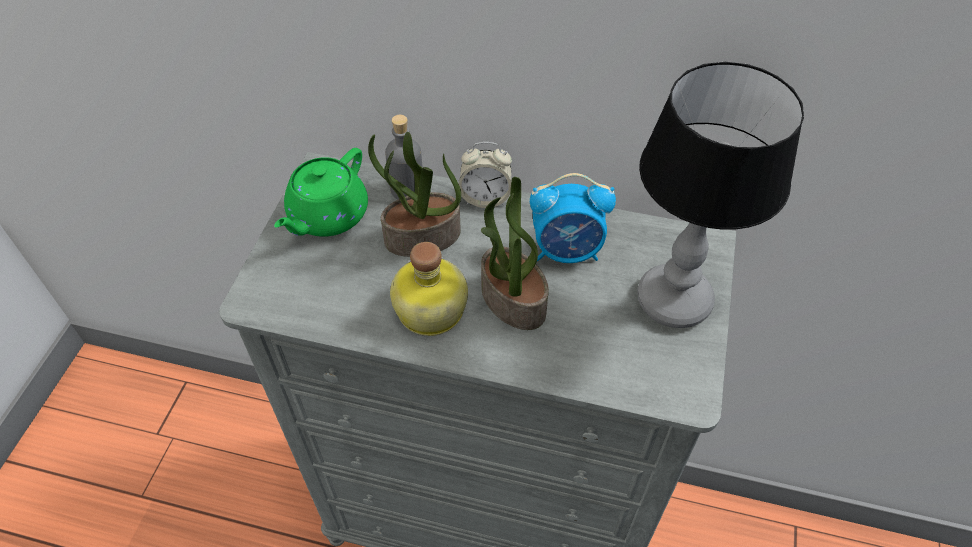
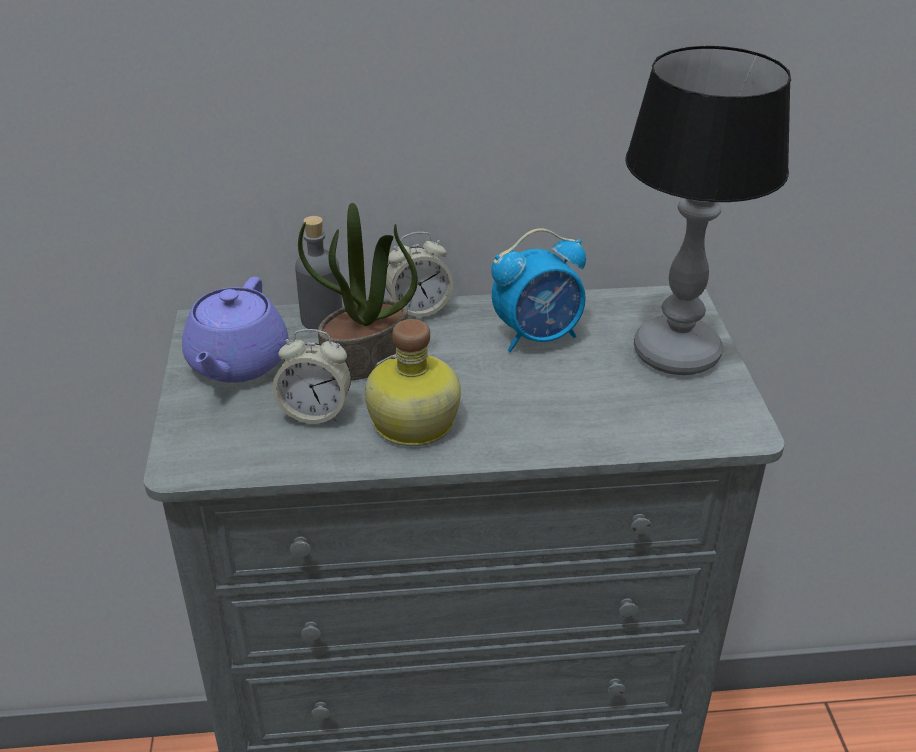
camera: 20 degrees left, 15 degrees down
(327, 216) = (237, 363): green teapot -> purple teapot
(363, 280) = (315, 412): none -> alarm clock
(511, 300) = (501, 392): potted plant -> none

